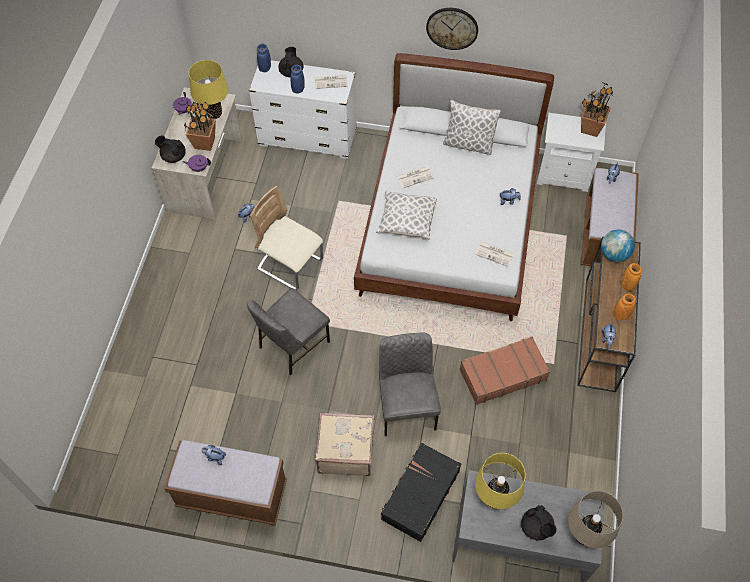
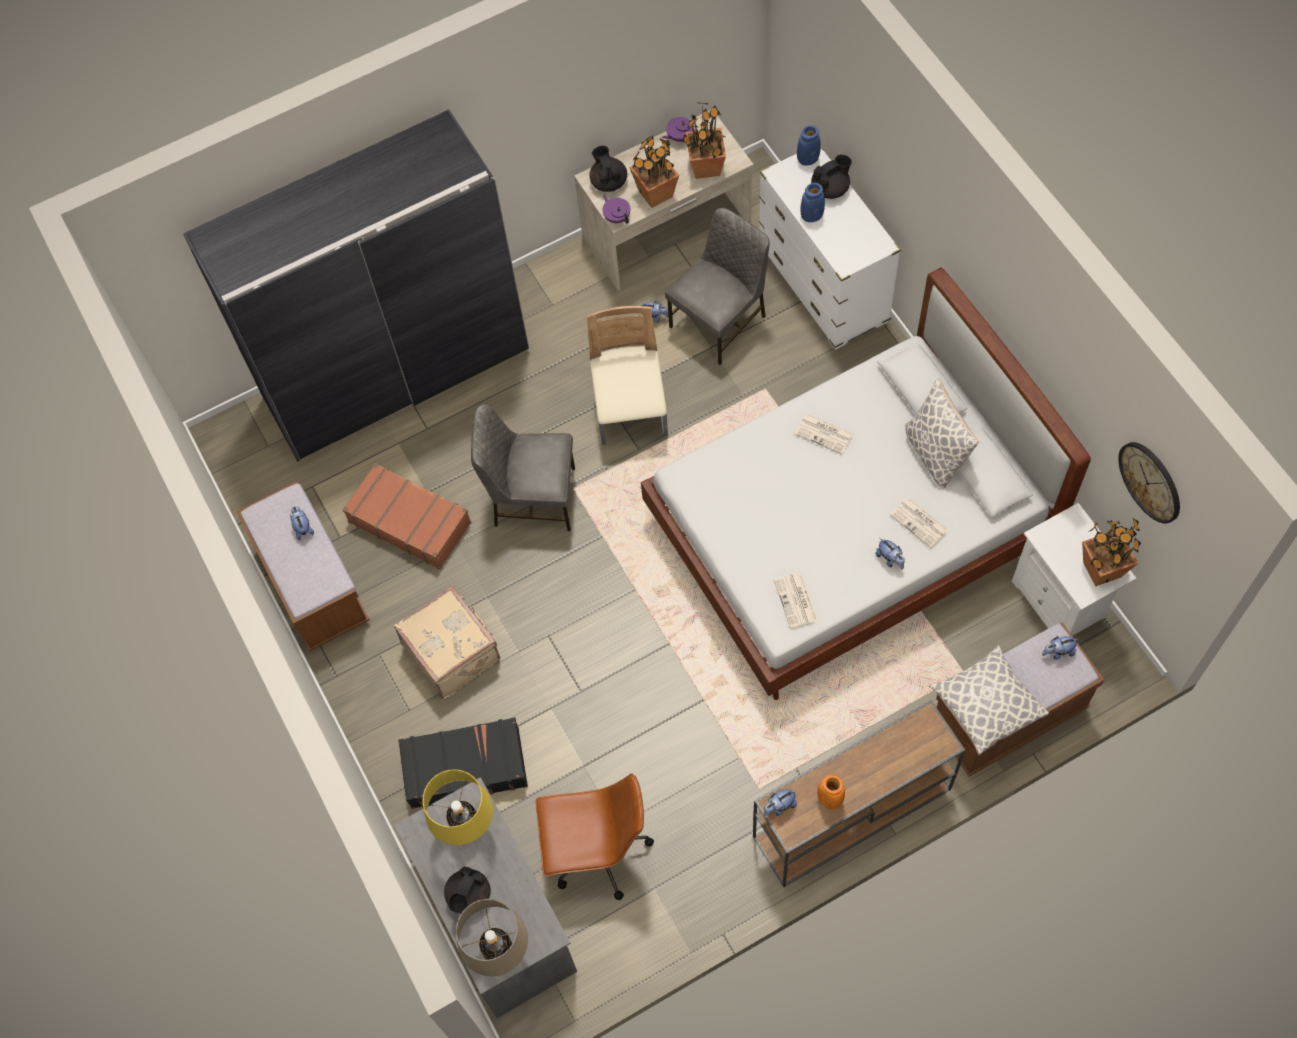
camera: 55 degrees right, 5 degrees up
(146, 354) = (397, 373): none -> grey wardrobe
(214, 113) = (705, 167): yellow table lamp -> potted plant
(331, 82) = (859, 238): newspaper -> newspaper (920, 523)
(406, 221) = (750, 474): pillow -> pillow (986, 705)
(406, 406) = (560, 671): grey chair -> grey chair (720, 321)
(452, 28) = (1005, 290): wall clock -> wall clock (1150, 481)
(502, 374) = (692, 742): brown suitcase -> brown suitcase (410, 521)
(525, 464) = (597, 851): none -> brown office chair
(614, 255) = (915, 732): globe -> none
(627, 285) = (882, 778): orange vase -> none

